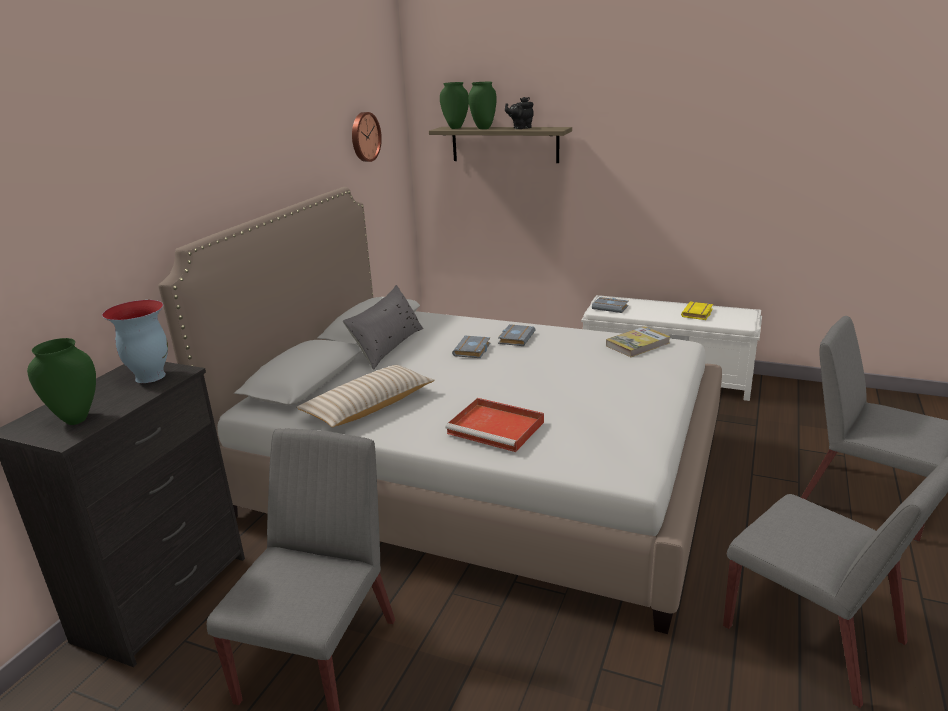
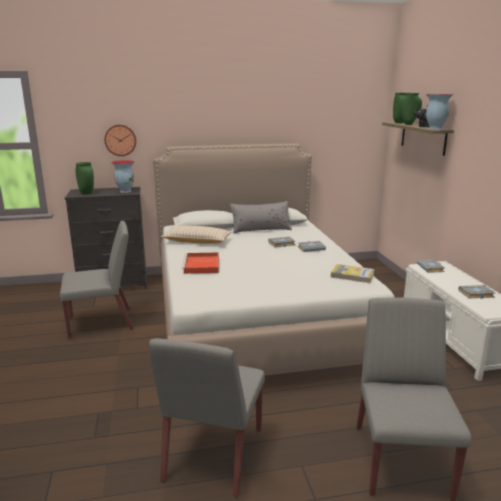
camera: 55 degrees right, 5 degrees down
(364, 137) = (335, 119): wall clock -> wall clock (120, 140)
(553, 129) = (435, 129): none -> vase
(698, 314) = (476, 294): yellow book -> grey book

